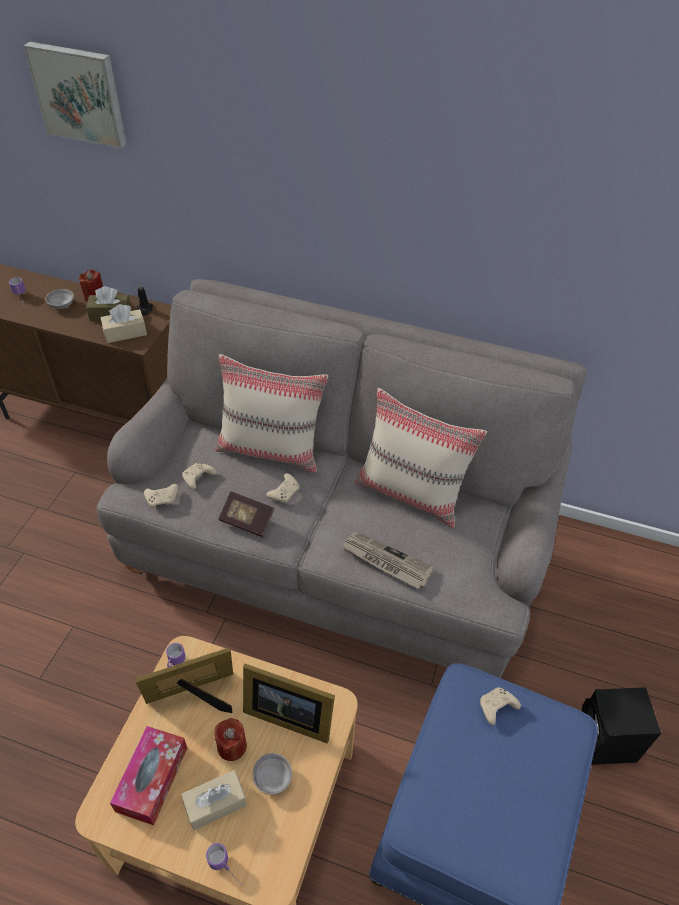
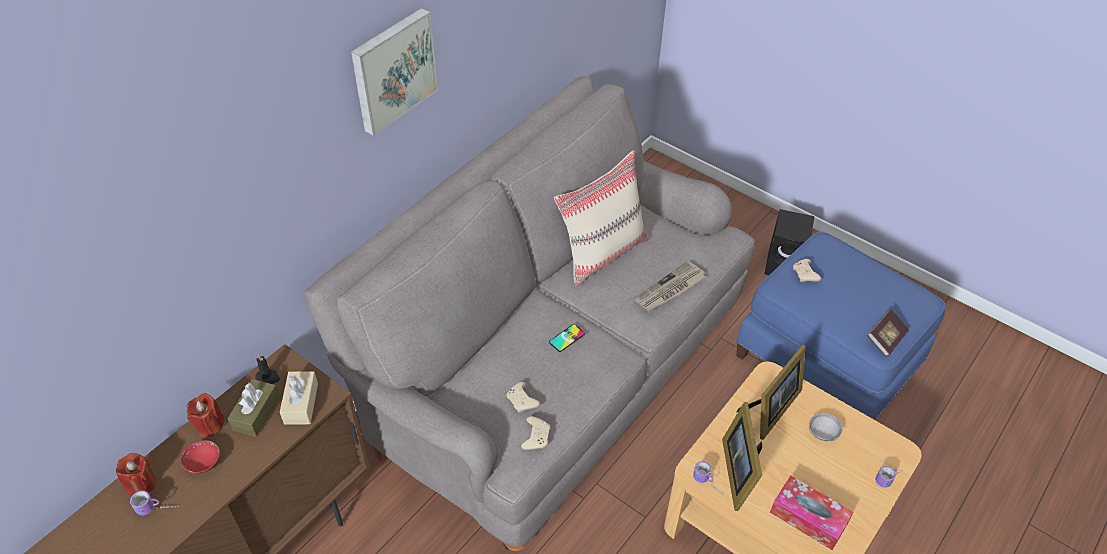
camera: 70 degrees left, 0 degrees up
(62, 305) = (203, 463): grey bowl -> red bowl
(79, 94) = (135, 210): picture -> picture (392, 70)
(215, 803) = (837, 476): beige tissue box -> none
(232, 746) = (791, 454): red candle -> red candle (141, 484)
(247, 520) = (589, 374): book -> book (885, 339)
(271, 449) = (506, 336): beige pillow -> none
(285, 492) = (567, 338): beige game controller -> phone

